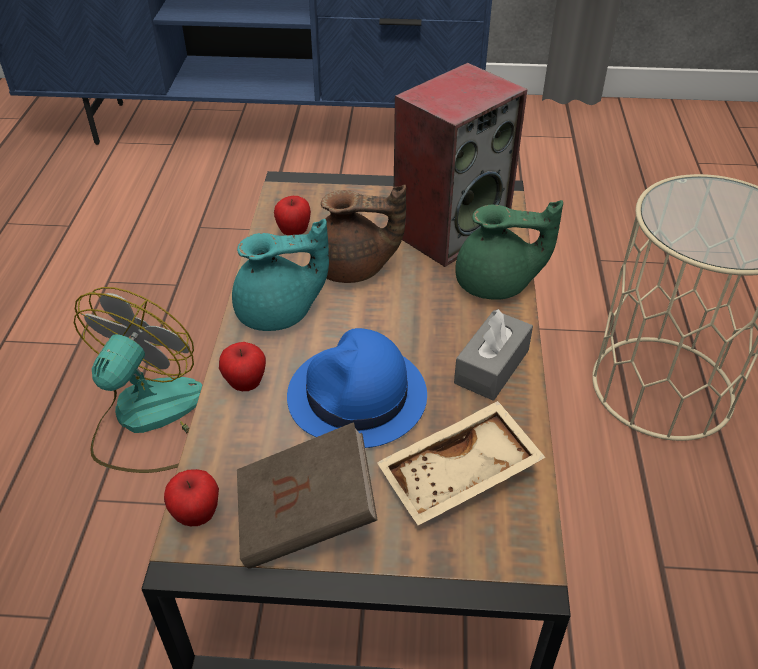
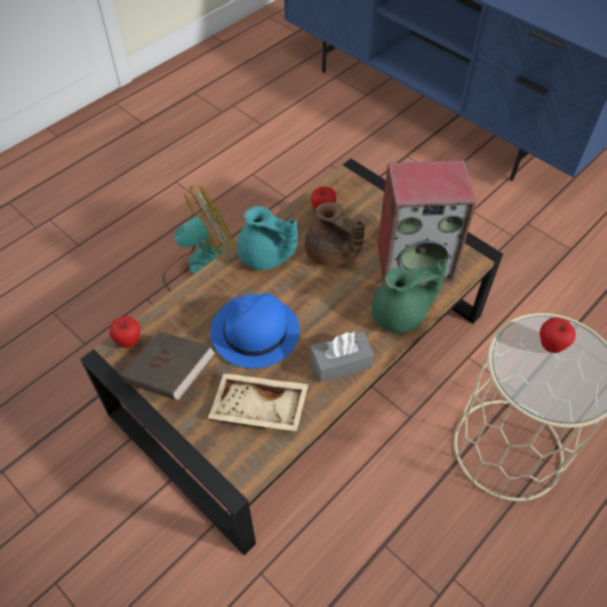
camera: 40 degrees right, 10 degrees up
(246, 384) = (211, 288): apple -> apple (551, 345)
(496, 284) = (401, 315): green teapot -> green teapot turned 60 degrees counterclockwise

